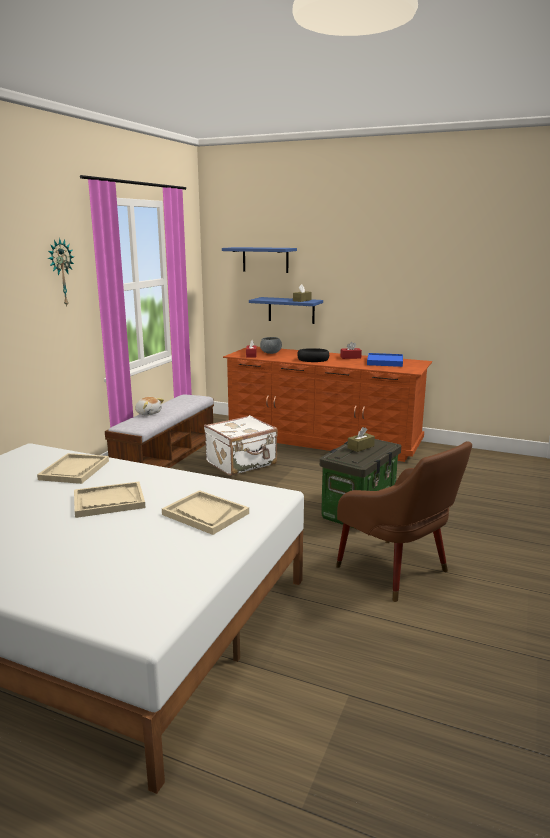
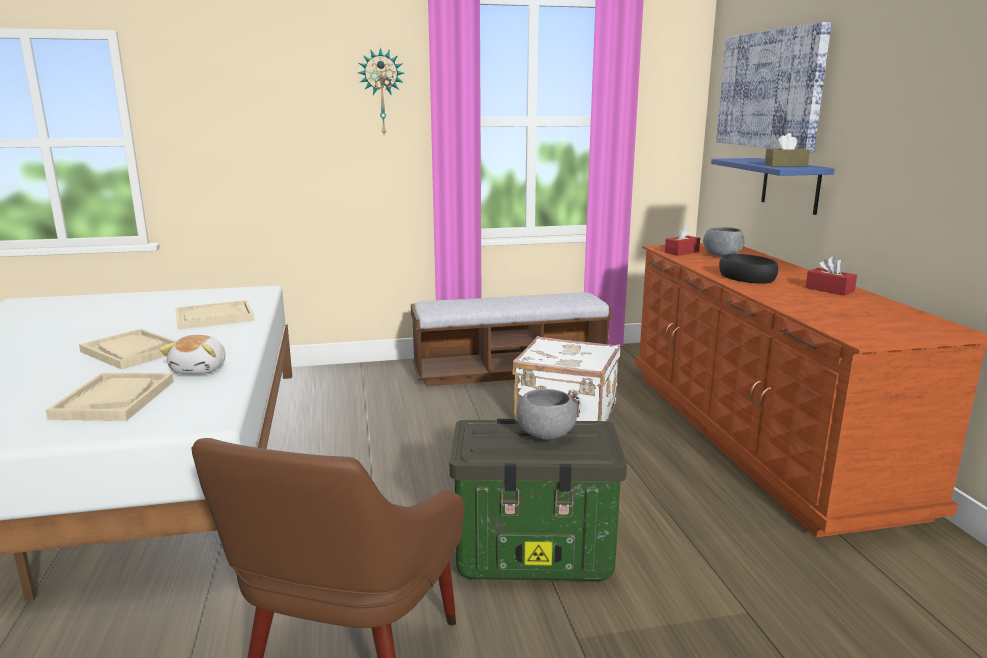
camera: 55 degrees right, 0 degrees up
(148, 413) = (486, 299): plush toy -> plush toy (200, 369)
(265, 259) = (771, 90): blue shelf -> picture
(360, 447) = (546, 434): brown tissue box -> grey bowl
(384, 362) = (868, 312): blue tray -> none

